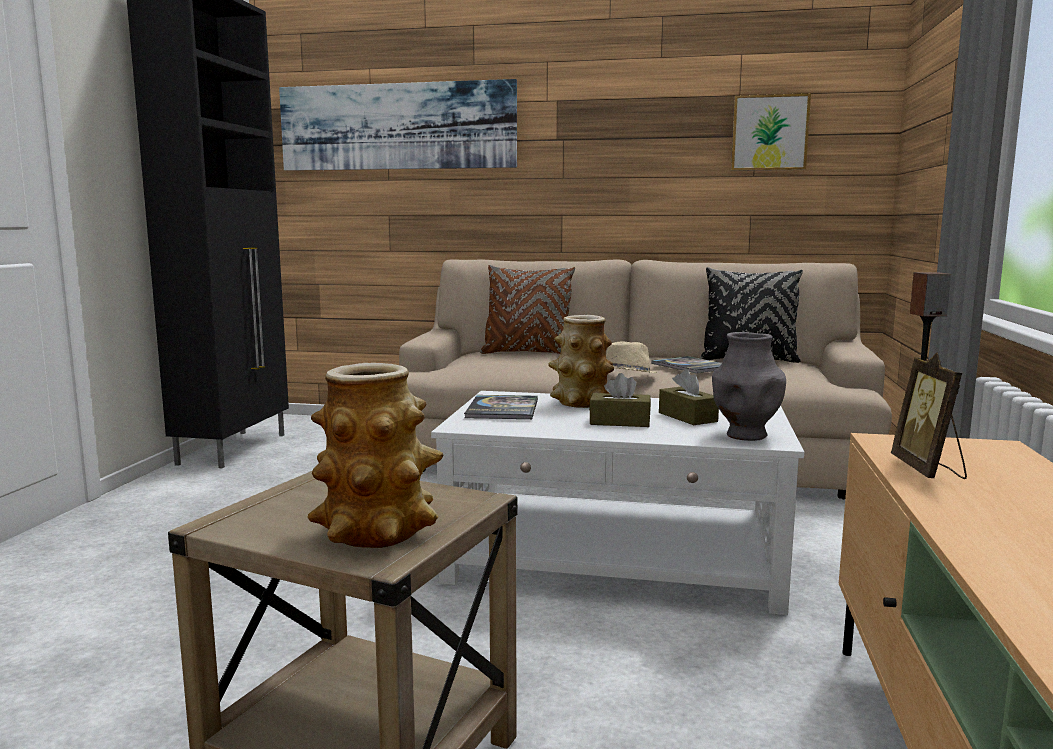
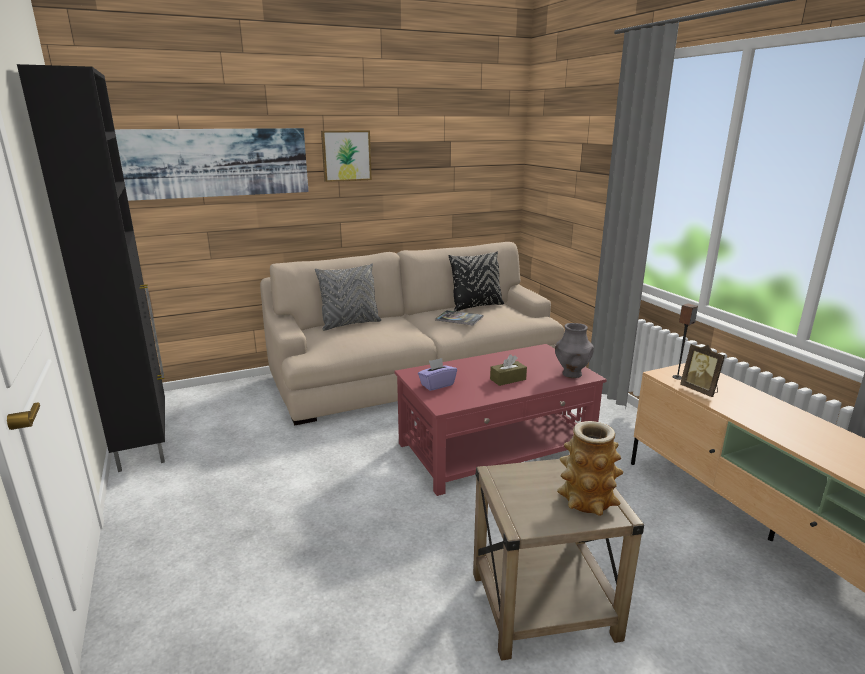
camera: 35 degrees left, 10 degrees up
(502, 409) = (437, 385): book -> purple tissue box
(527, 353) = (350, 324): brown pillow -> grey pillow
(581, 402) = (464, 367): vase -> none
(616, 560) = (496, 448): white coffee table -> red coffee table
(627, 375) = (435, 333): beige hat -> none
(687, 417) = (529, 366): brown tissue box -> none
(769, 133) = (462, 165): picture -> picture (346, 155)

